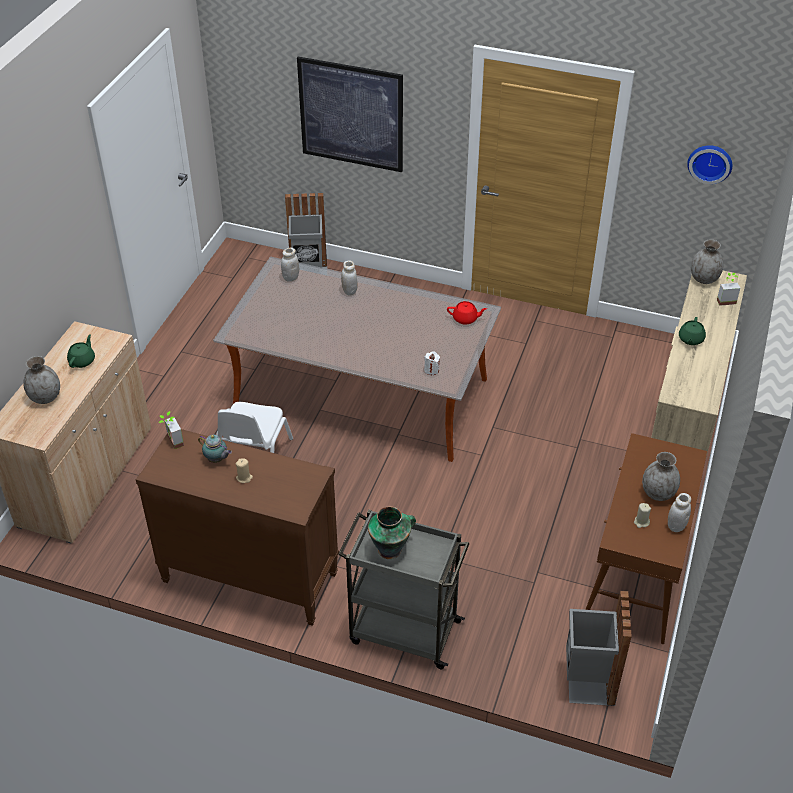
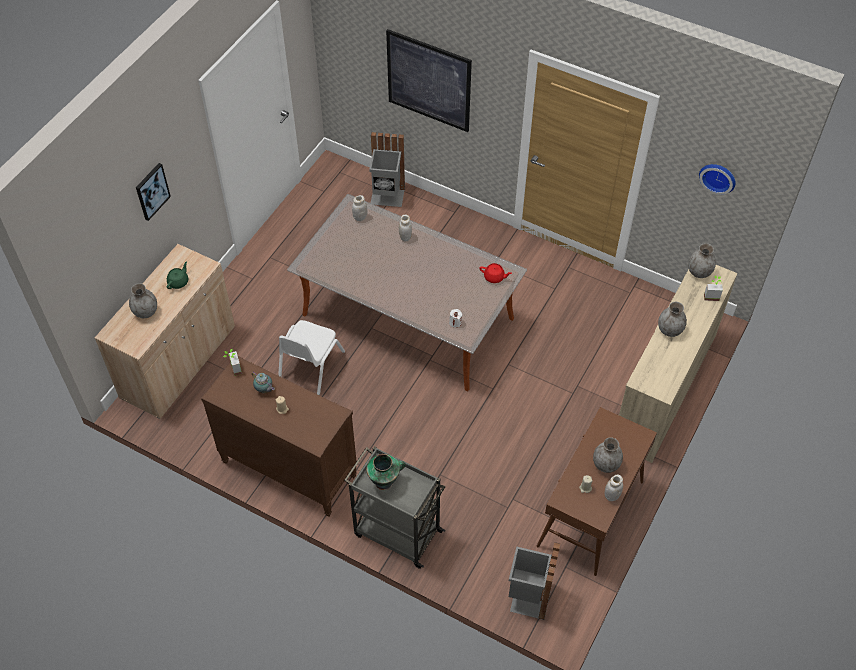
camera: 10 degrees right, 10 degrees up
(41, 242) = (152, 191): none -> picture
(690, 339) = (670, 330): green teapot -> grey vase

